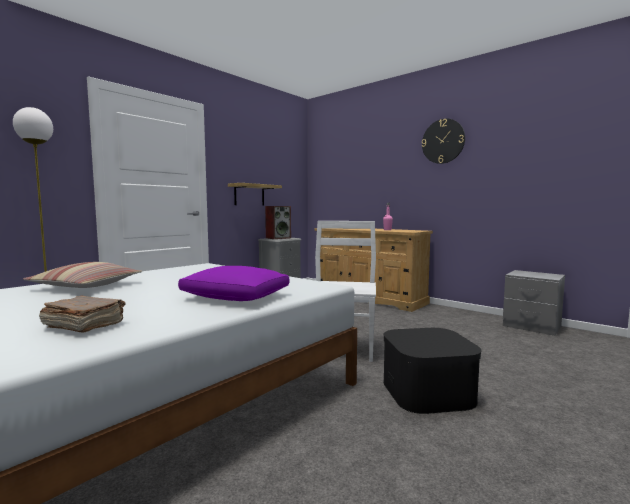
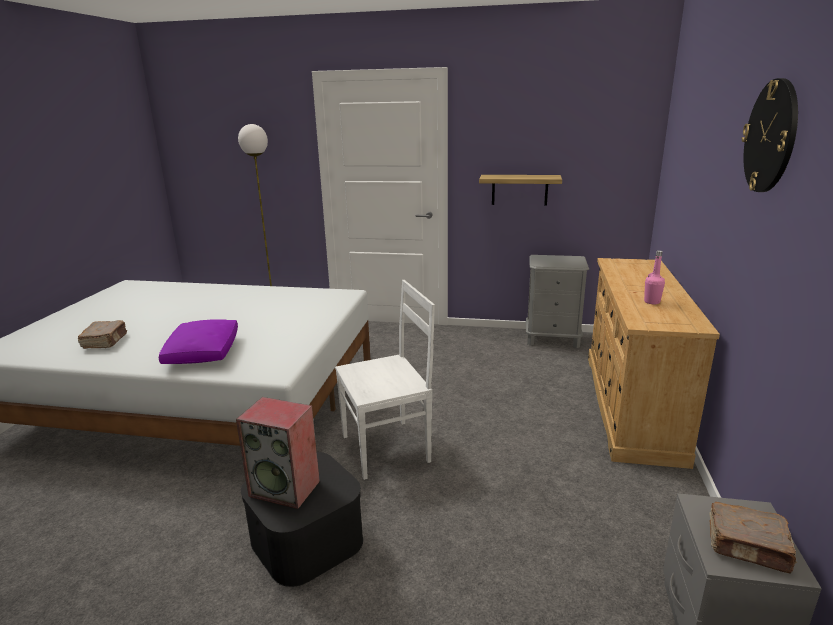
camera: 60 degrees right, 15 degrees up
(87, 286) = (216, 297): pillow -> none
(278, 238) = (558, 259): speaker -> speaker (286, 488)
(543, 275) = (748, 547): none -> brown book

